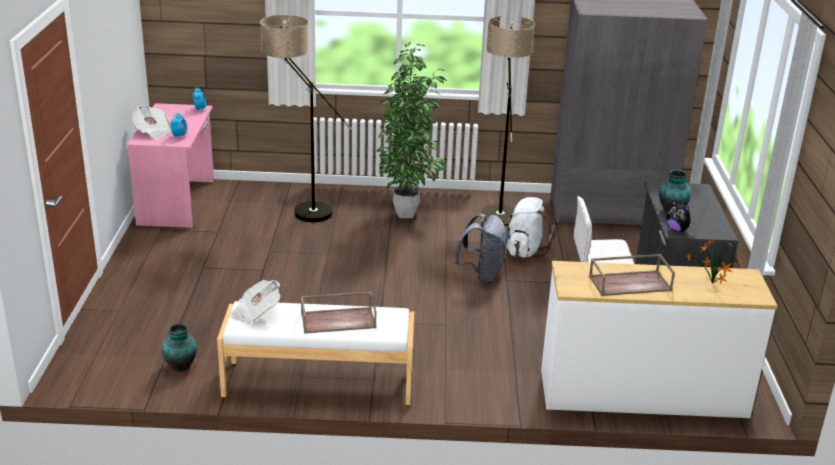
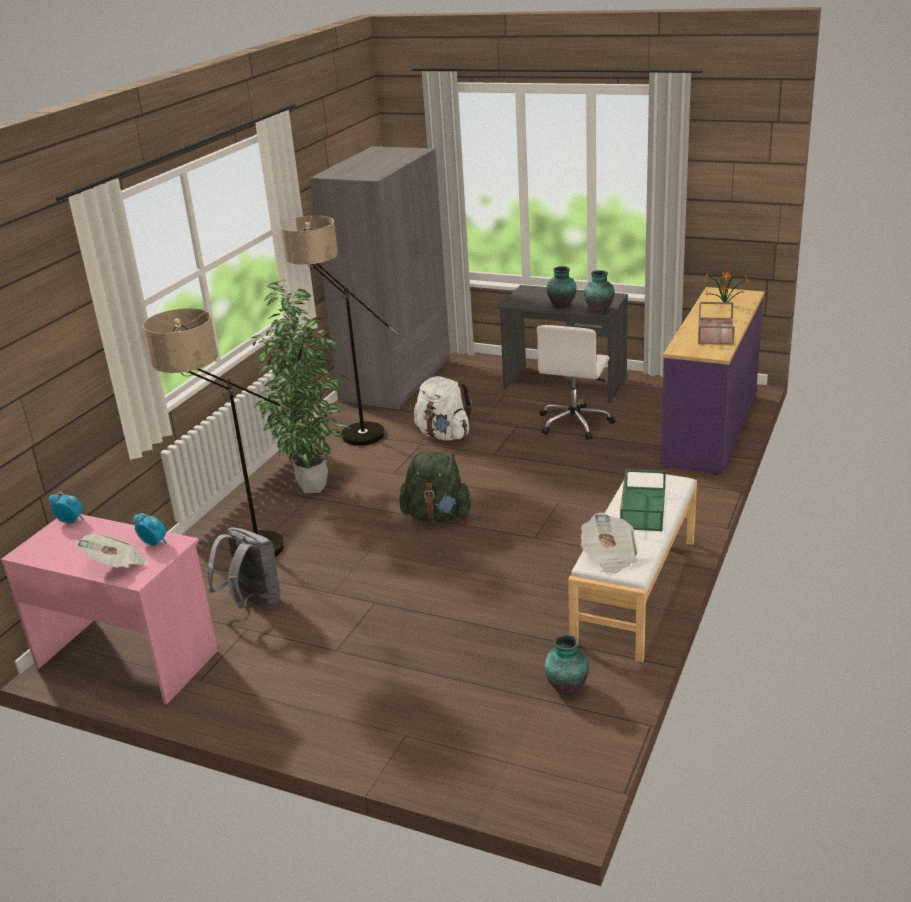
camera: 65 degrees left, 0 degrees up
(339, 320) = (642, 508): brown tray -> green tray
(390, 272) = (437, 516): none -> green backpack
(481, 274) = (475, 465): grey backpack -> grey backpack (252, 603)
(642, 395) = (711, 429): white dresser -> purple dresser
(677, 230) = (599, 310): plush toy -> vase

